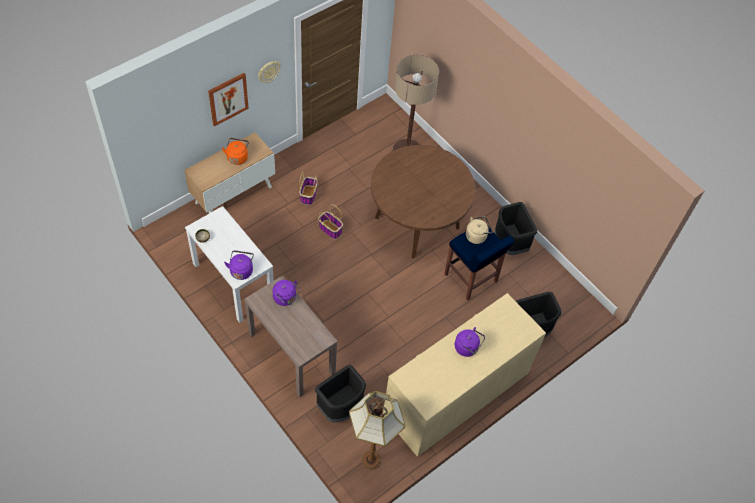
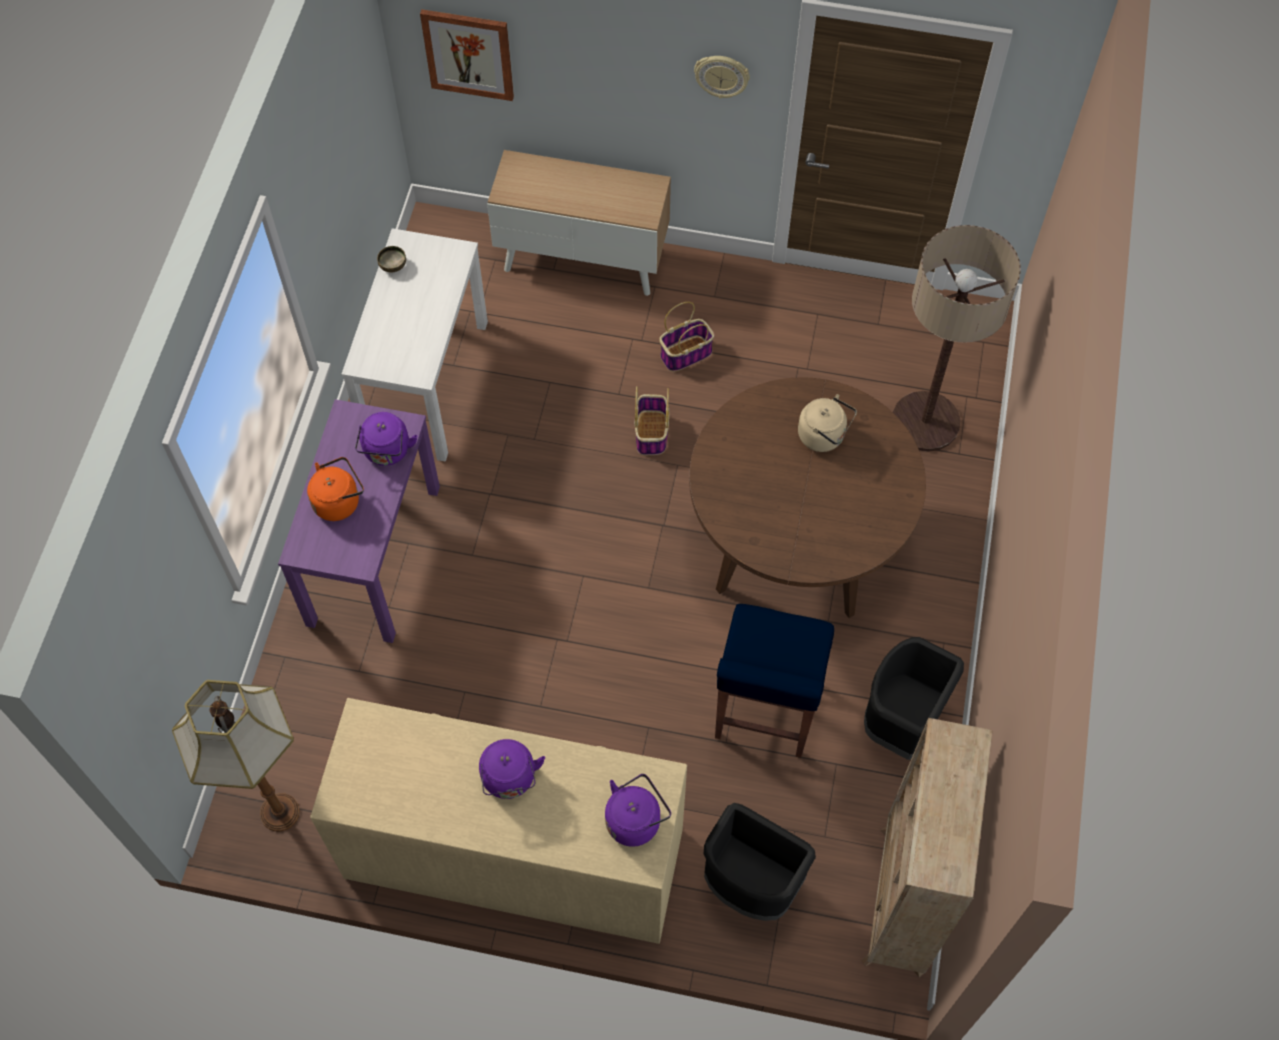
camera: 55 degrees right, 5 degrees up
(228, 99) = (619, 73): picture -> picture (468, 54)
(237, 157) = (598, 193): orange kettle -> orange kettle (339, 501)
(241, 270) = (383, 356): purple kettle -> purple kettle (635, 820)
(291, 352) = (374, 554): brown console table -> purple console table
(341, 407) = (337, 698): black trash can -> none
(477, 236) = (790, 636): beige kettle -> beige kettle (824, 436)
(571, 293) = (900, 901): none -> beige bookcase

